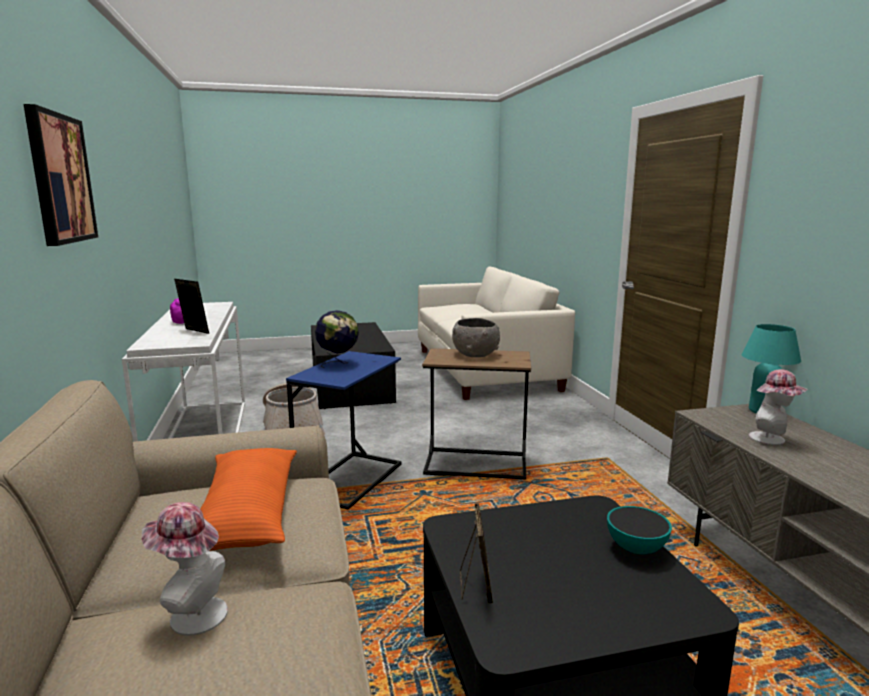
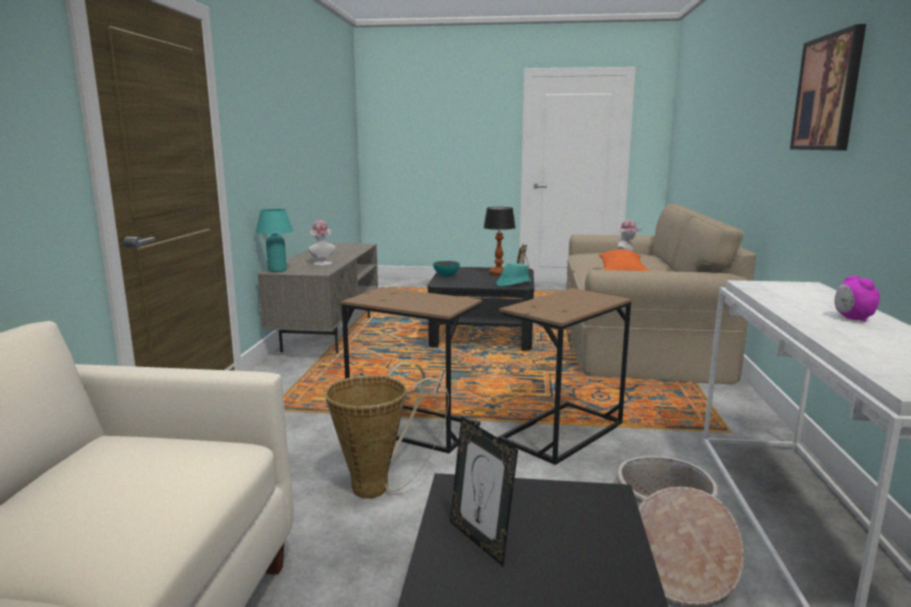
camera: 160 degrees left, 0 degrees up
(194, 332) = (786, 299): picture frame -> picture frame (480, 540)
(338, 364) = (577, 306): globe -> none
(350, 479) = (562, 432): blue side table -> brown side table
(456, 427) = (379, 487): none -> basket
(470, 534) = (513, 284): none -> turquoise hat
(475, 355) = (410, 302): grey bowl -> none
(544, 593) = (498, 273): none -> table lamp

